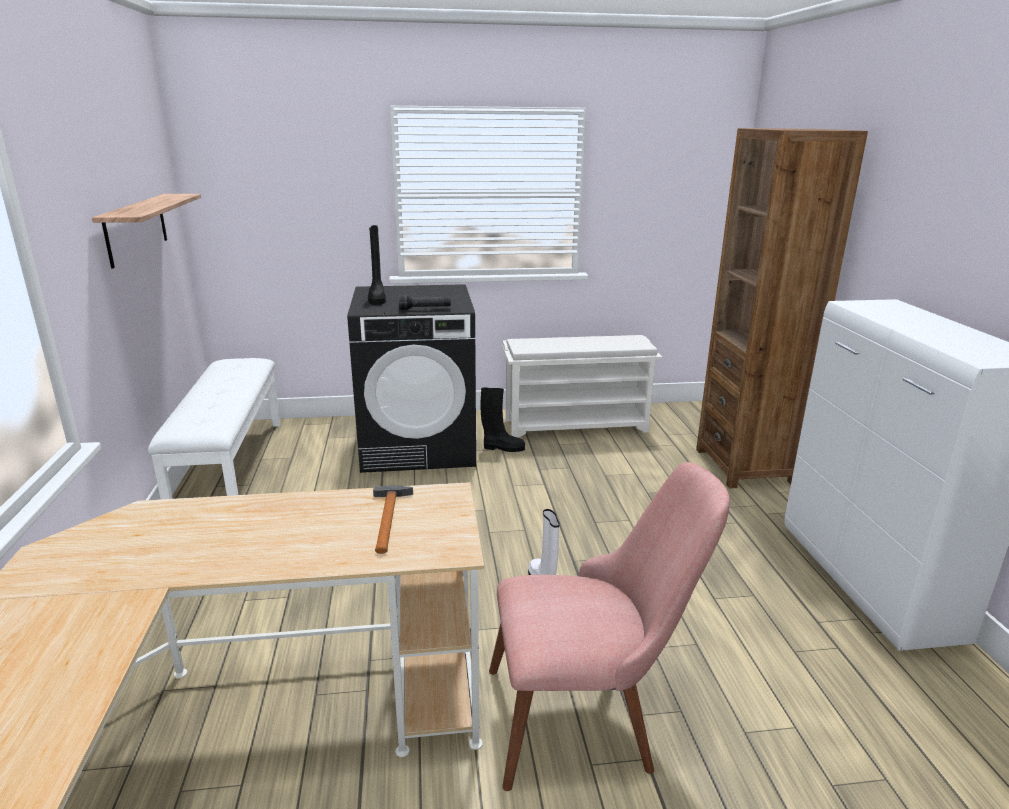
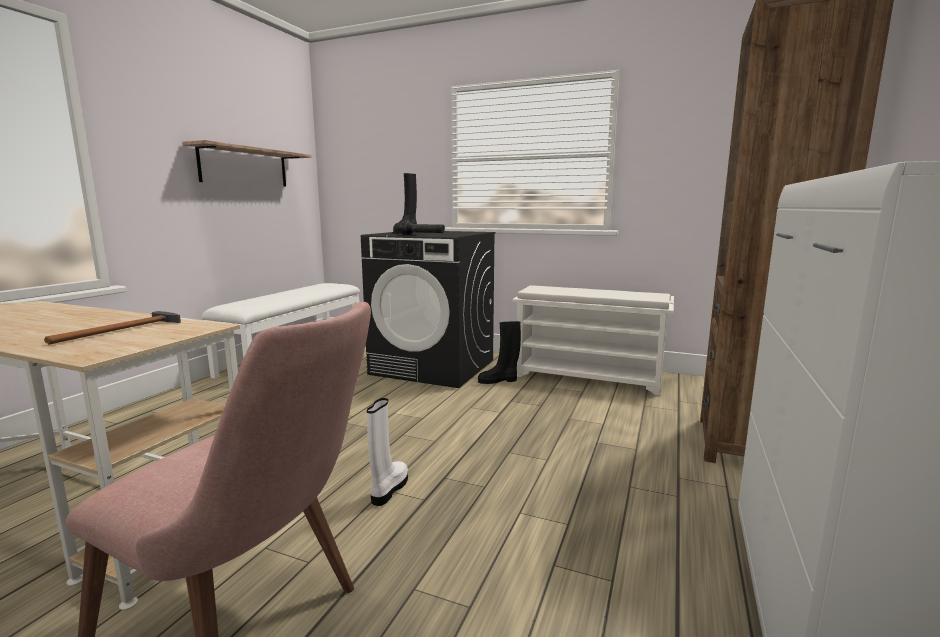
camera: 30 degrees right, 10 degrees down
(502, 448) = (499, 380): black boot -> black boot turned 135 degrees clockwise

